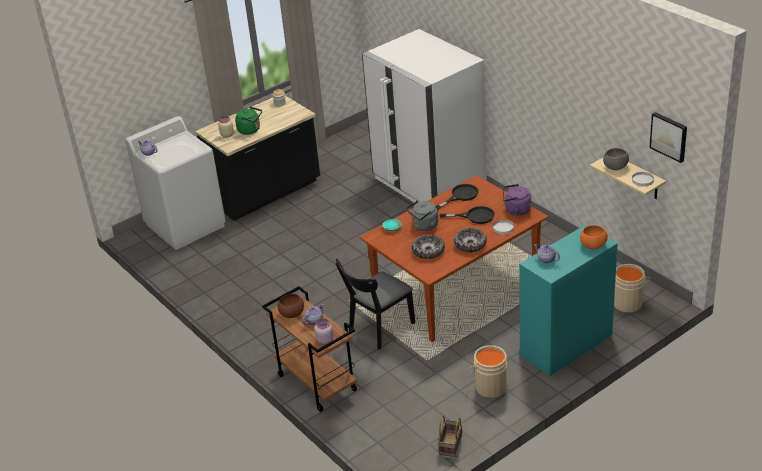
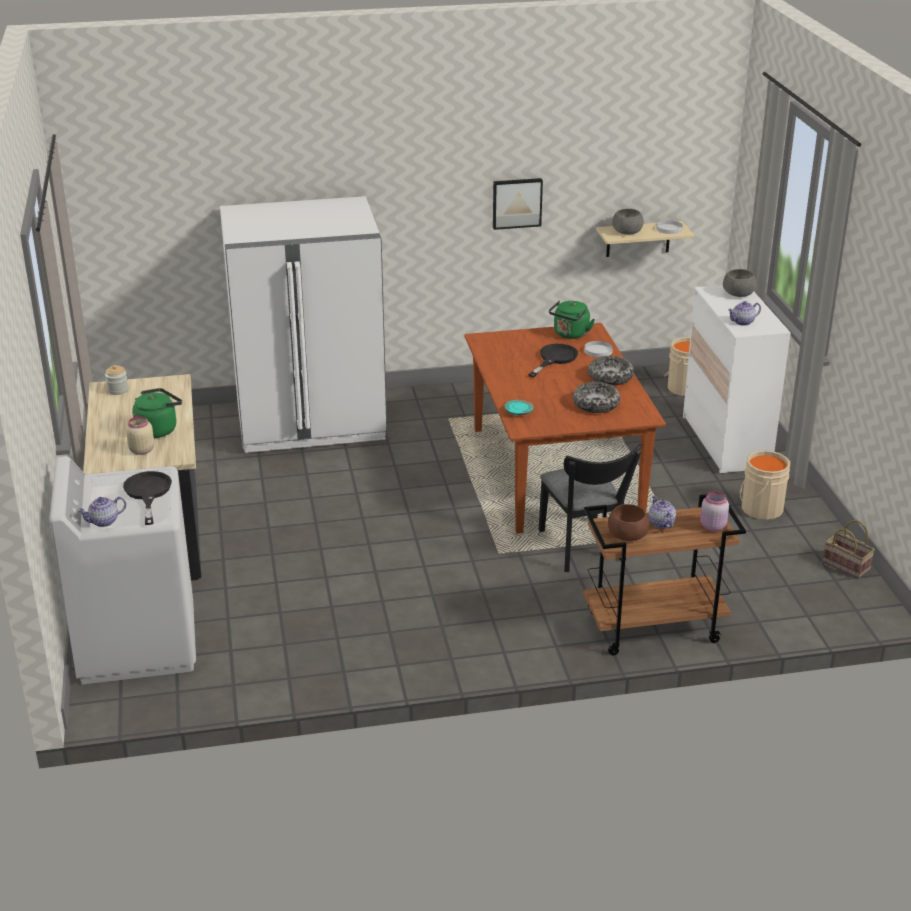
camera: 65 degrees left, 5 degrees down
(423, 226) = (539, 392): grey kettle -> none
(460, 196) = (500, 354): black frying pan -> black frying pan (148, 493)
(516, 210) = (570, 334): purple kettle -> green kettle
(566, 345) = (725, 442): turquoise dresser -> white dresser
(593, 244) = (738, 293): orange bowl -> grey bowl
(669, 136) = (686, 161): picture -> picture (516, 203)

